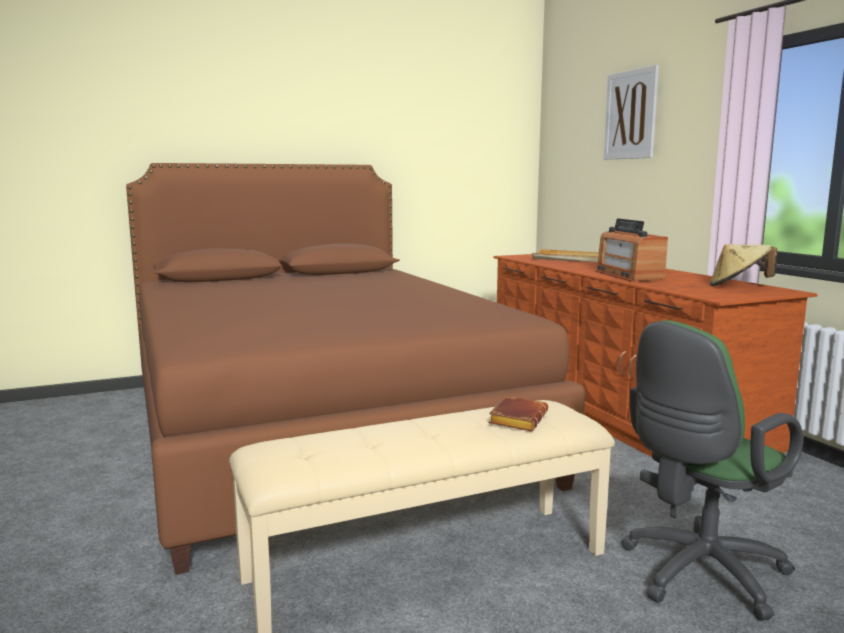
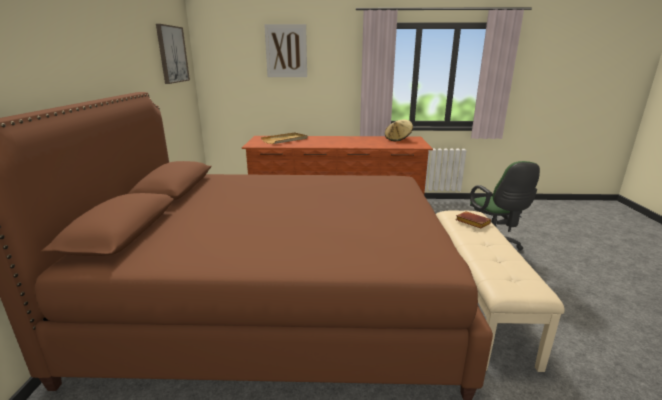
camera: 65 degrees left, 10 degrees up
(477, 128) = (172, 54): none -> picture
(628, 275) = (353, 144): radio -> none

